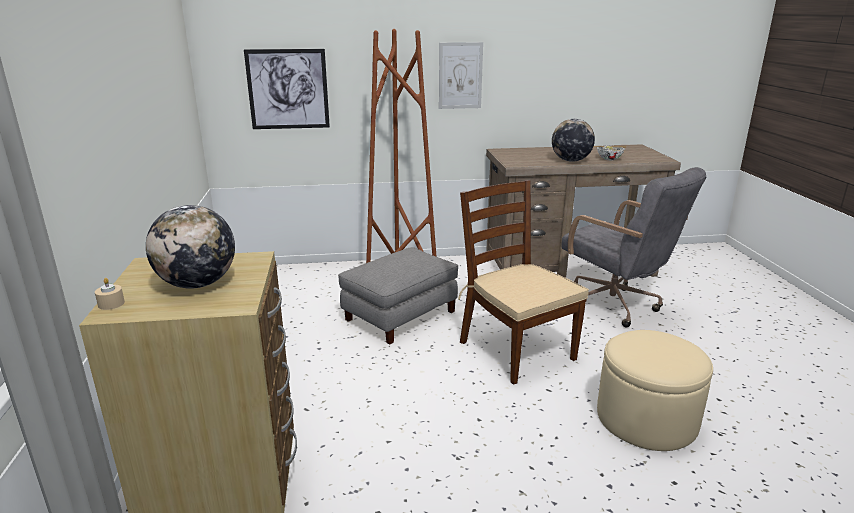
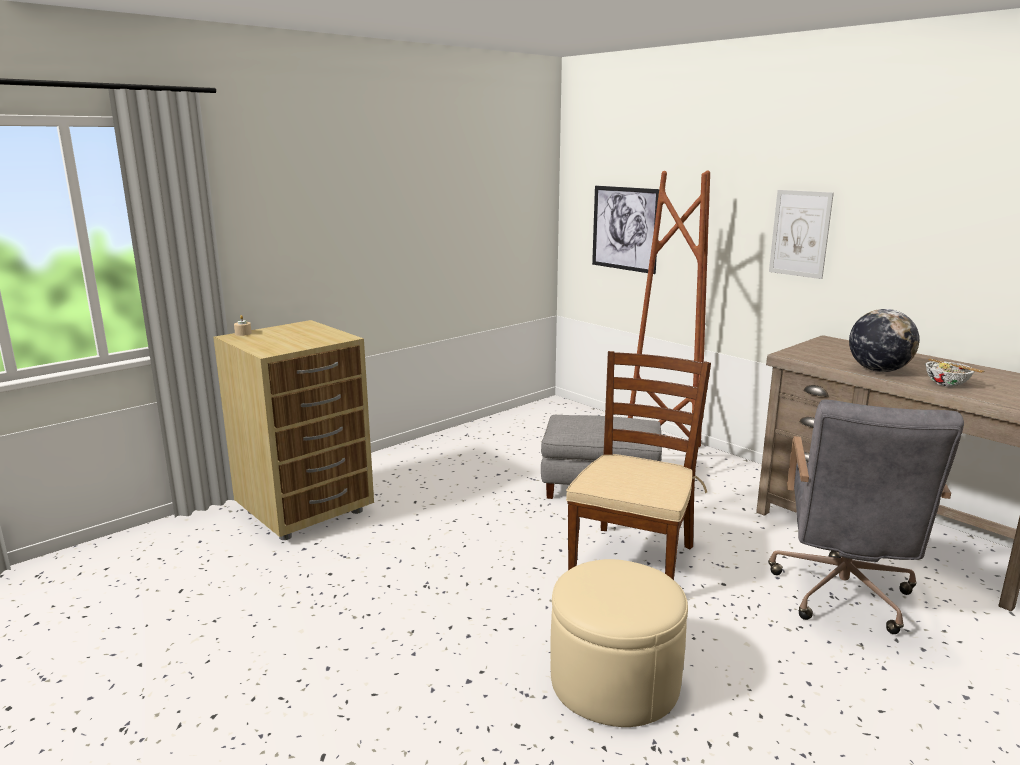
camera: 55 degrees right, 5 degrees down
(198, 284) = (288, 339): globe -> none

